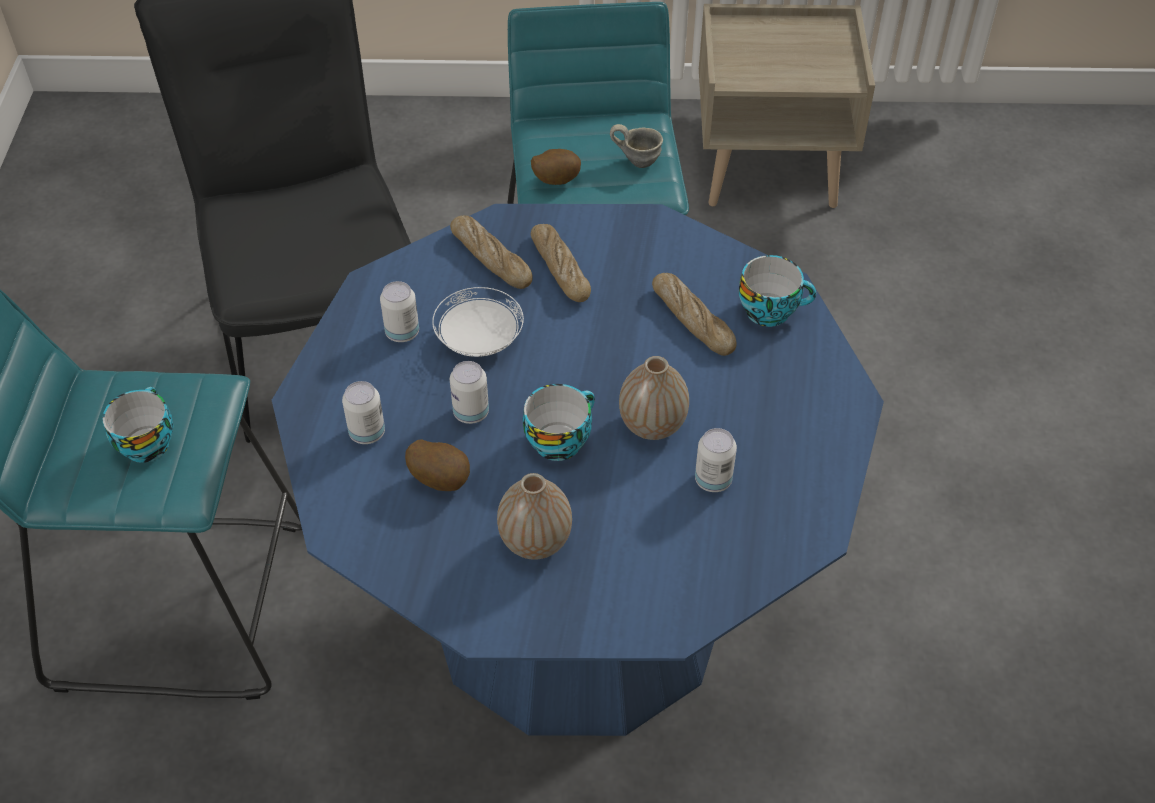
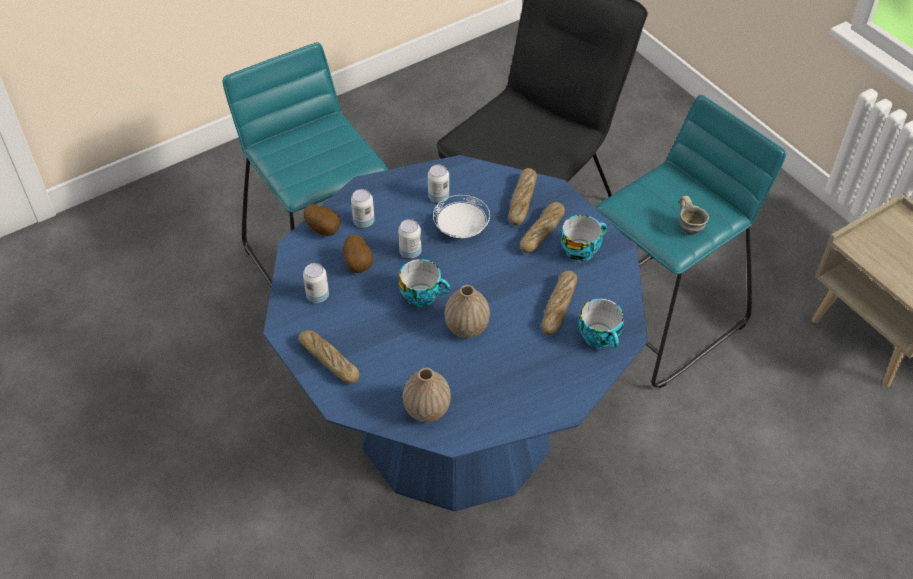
camera: 55 degrees right, 0 degrees up
(146, 442) = (315, 158): cup -> cup (581, 249)
(535, 541) = (350, 321): vase -> vase (427, 410)
(555, 180) = (634, 201): potato -> potato (324, 229)
(584, 602) = (329, 360): none -> bread
(713, 480) = (451, 373): can -> can (317, 296)

